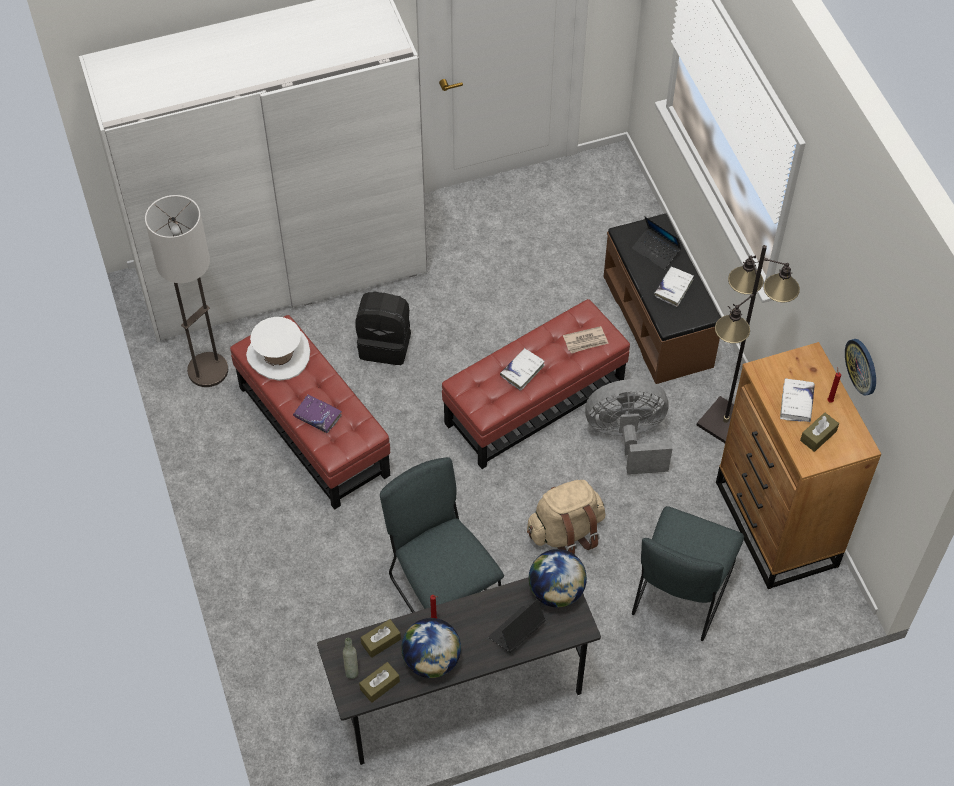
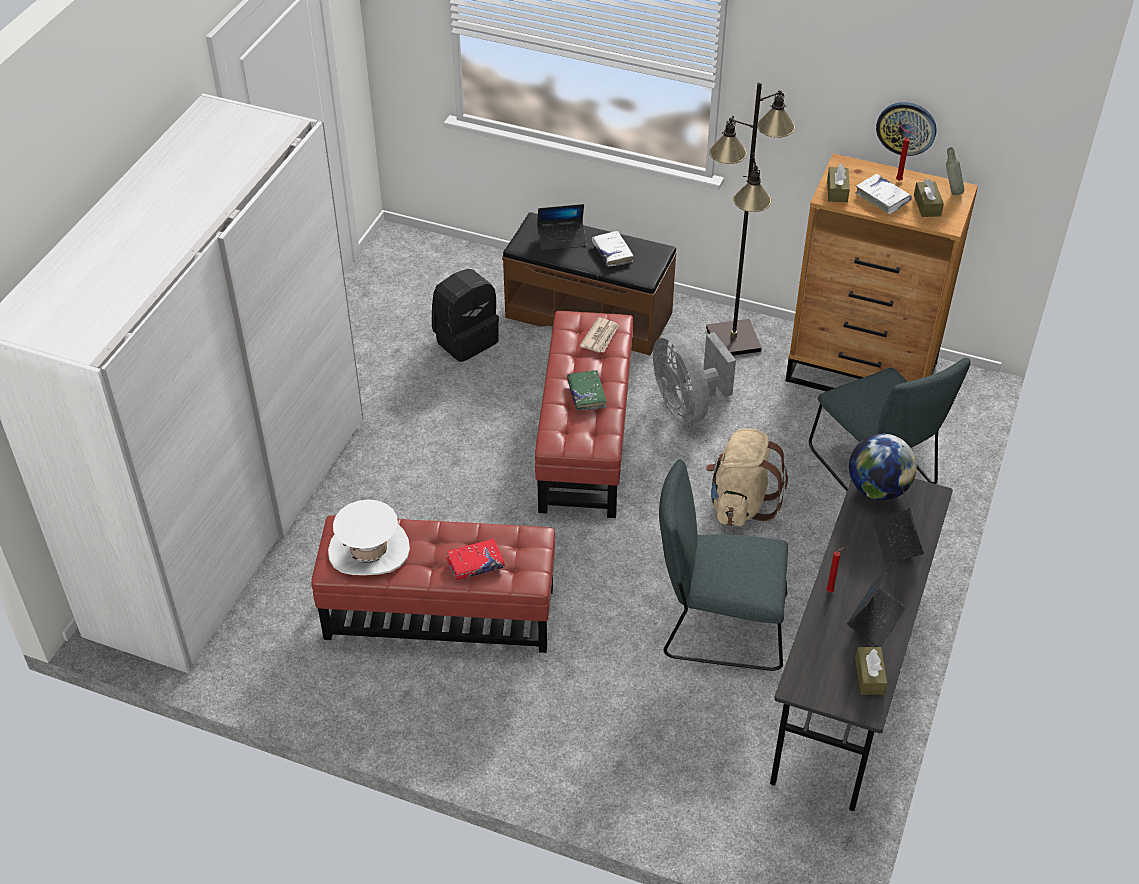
camera: 50 degrees left, 10 degrees down
(208, 370) = (272, 652): floor lamp -> none
(317, 416) = (475, 564): purple book -> red book
(351, 669) = (831, 687): grey bottle -> grey bottle (951, 191)
(381, 641) = (819, 645): brown tissue box -> brown tissue box (837, 191)
(385, 344) = (404, 499): black backpack -> black backpack (465, 339)
(431, 660) = (875, 620): globe -> laptop
(522, 371) = (586, 394): white book -> green book
(628, 439) = (687, 405): grey fan -> grey fan turned 60 degrees counterclockwise

